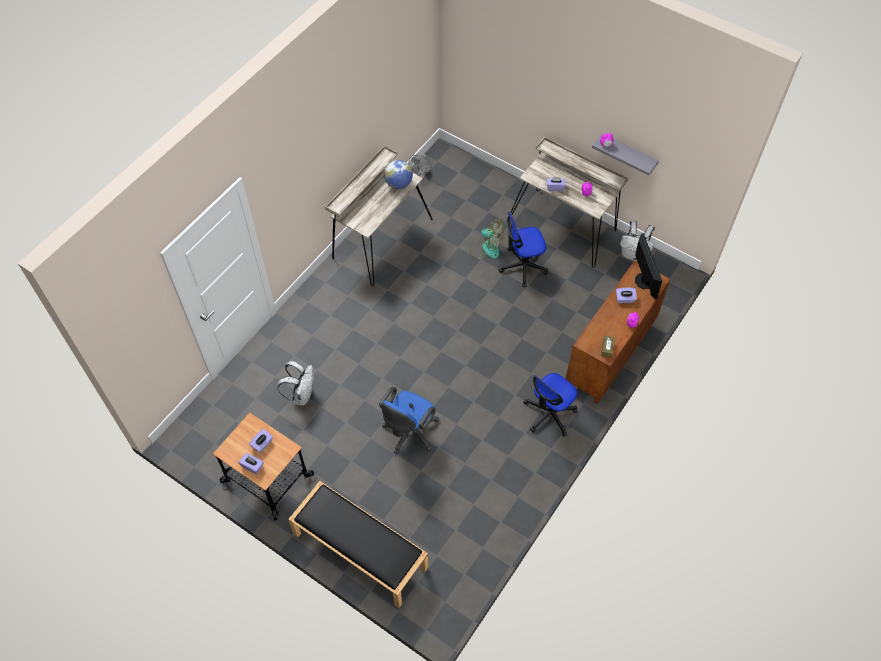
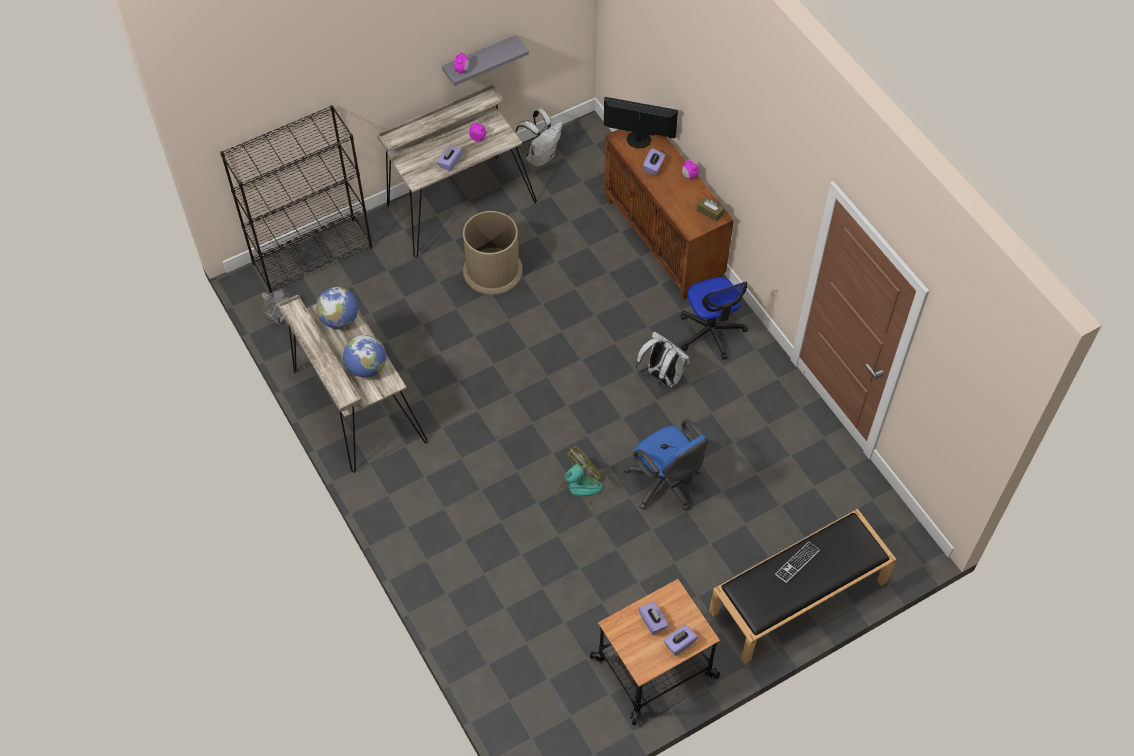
camera: 65 degrees left, 0 degrees up
(301, 395) = (549, 585): white backpack -> white backpack (662, 376)
(360, 525) = (797, 562): none -> keyboard
(371, 212) = (367, 367): none -> globe
(476, 171) = (313, 255): none -> black bookcase
(486, 247) = (441, 295): fan -> fan (578, 491)
(522, 266) = (492, 270): office chair -> brown trash can

